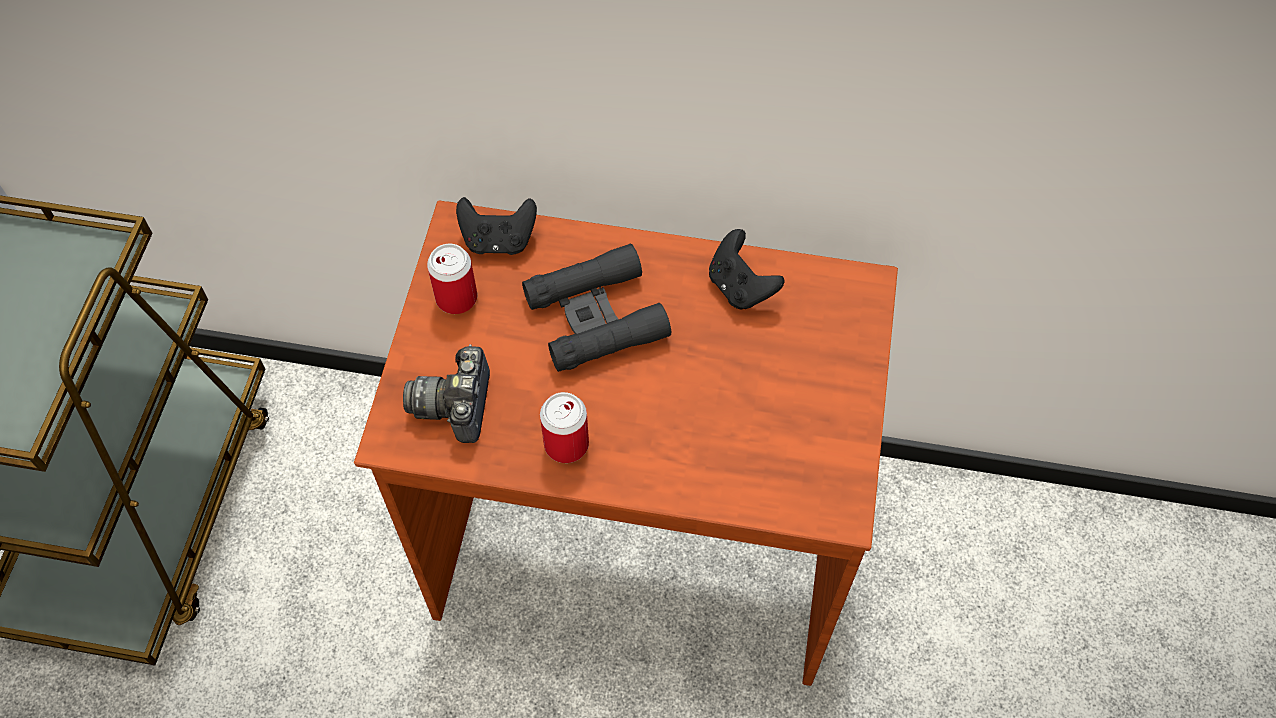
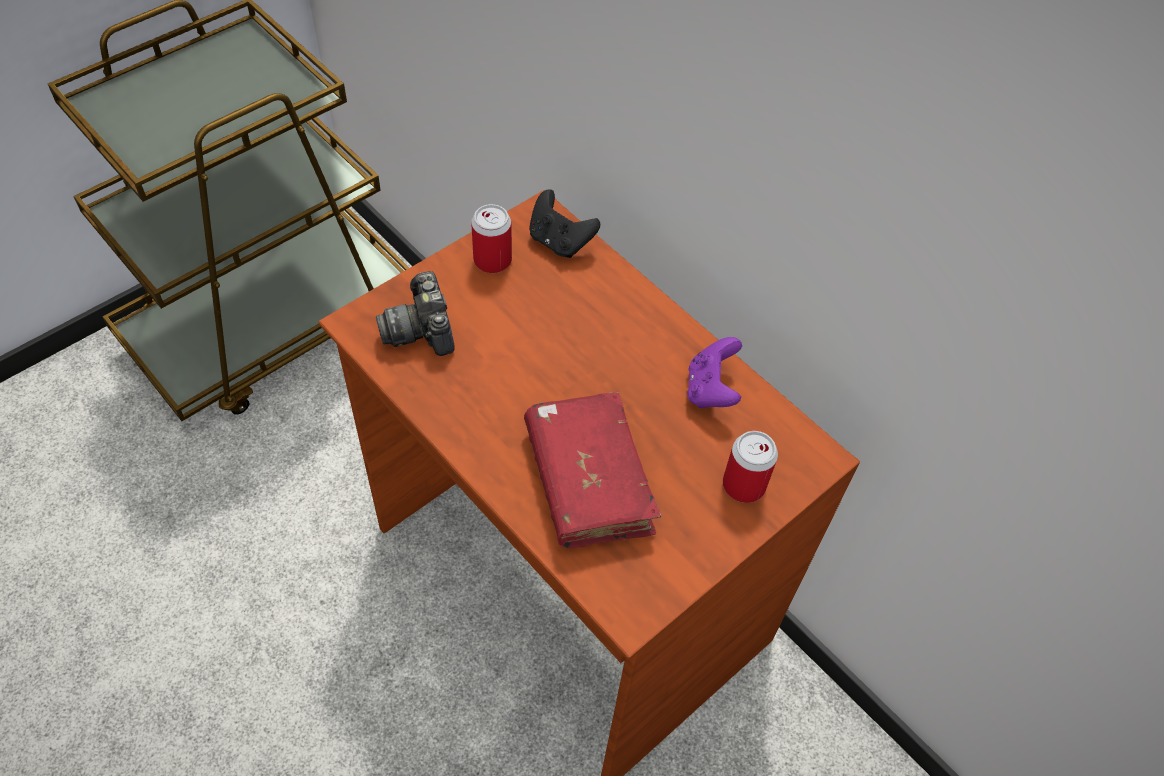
camera: 35 degrees right, 5 degrees down
(455, 405) = (421, 329): camera -> camera turned 60 degrees counterclockwise
(566, 444) = (470, 409): can -> can (743, 485)
(596, 316) = (579, 337): black binoculars -> none
(715, 432) = (588, 480): none -> red book
(740, 287) = (711, 390): black game controller -> purple game controller

